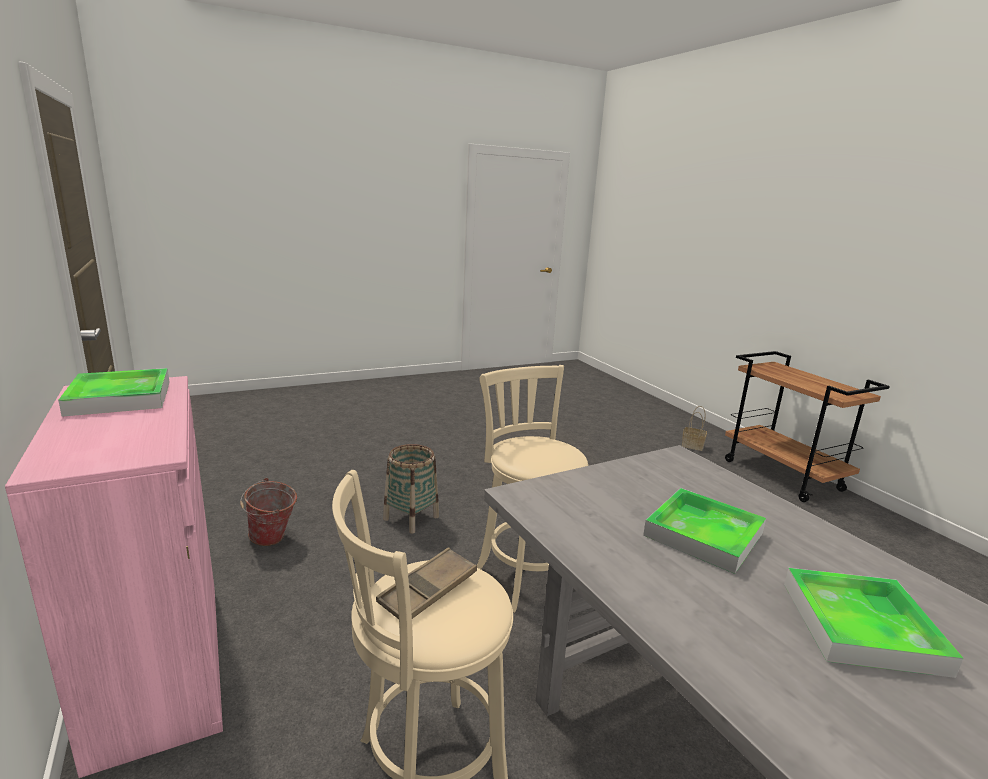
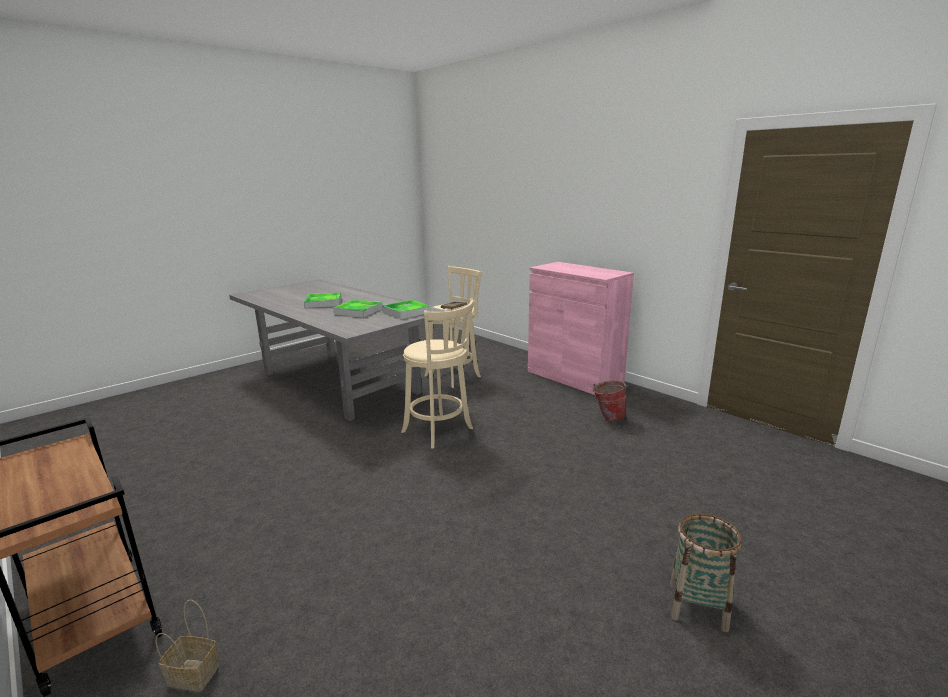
camera: 165 degrees right, 0 degrees up
(120, 397) = (599, 272): tray -> tray (406, 312)
(411, 518) = (541, 448): basket -> basket (698, 606)

